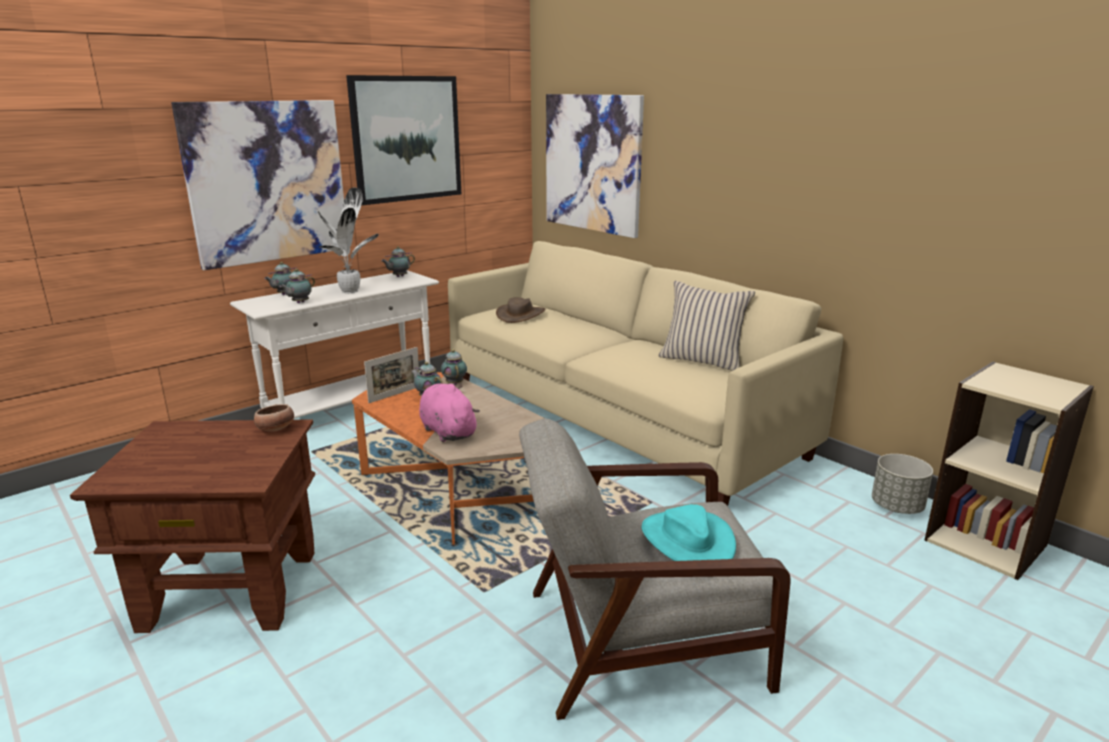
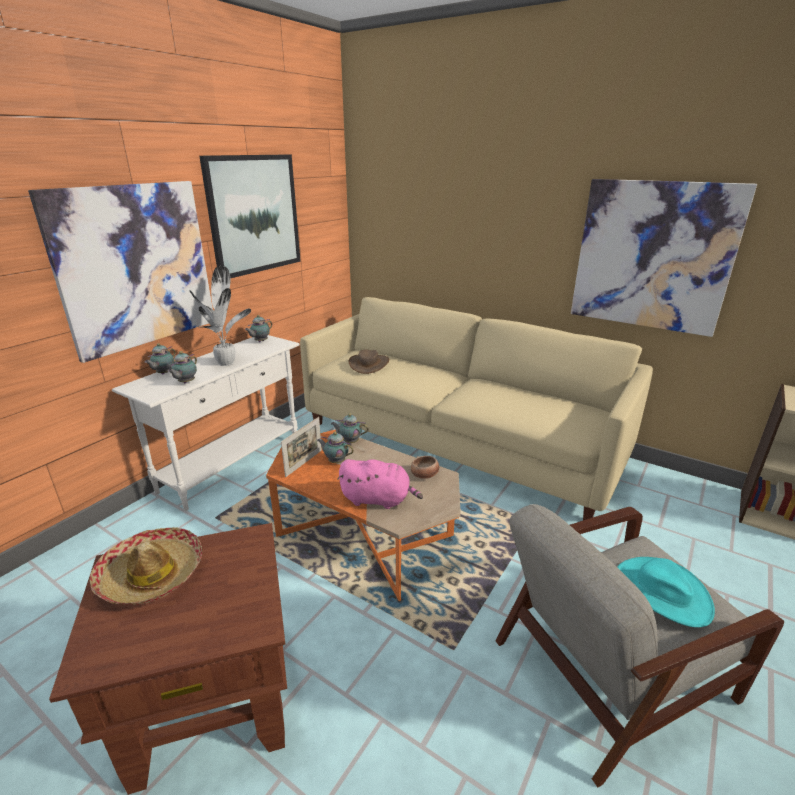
camera: 15 degrees left, 5 degrees up
(187, 438) = (151, 575): none -> hat
(275, 429) = (242, 544): bowl -> bowl (424, 475)
(447, 431) = (378, 499): pink plush toy -> pink plush toy turned 150 degrees clockwise
(454, 383) = (349, 442): teapot -> teapot turned 45 degrees counterclockwise
(592, 163) = (411, 230): picture -> picture (652, 256)
(702, 361) = (544, 396): beige pillow -> none
(897, 507) = (702, 494): grey planter -> none

